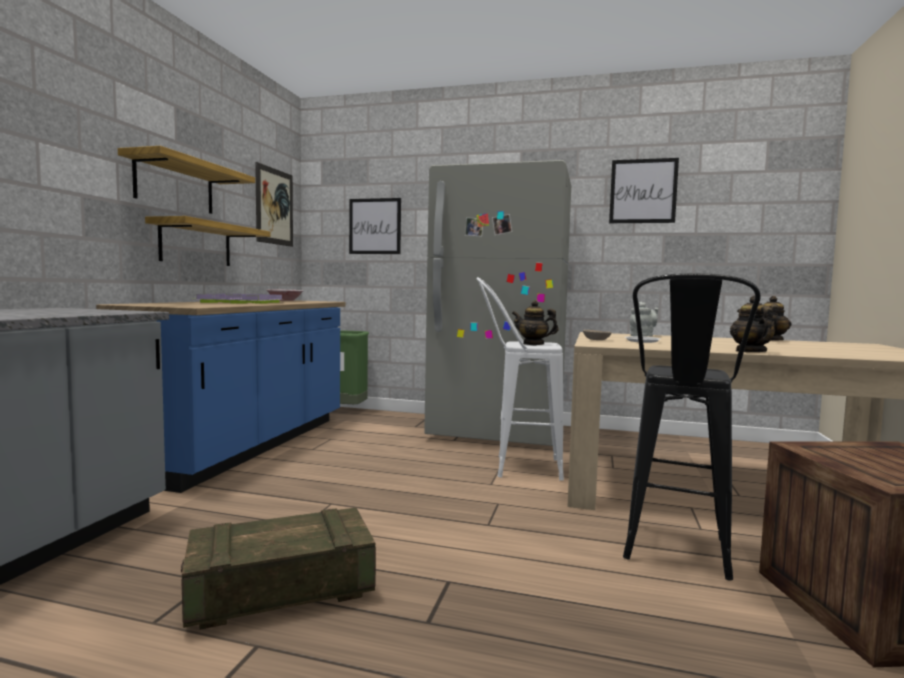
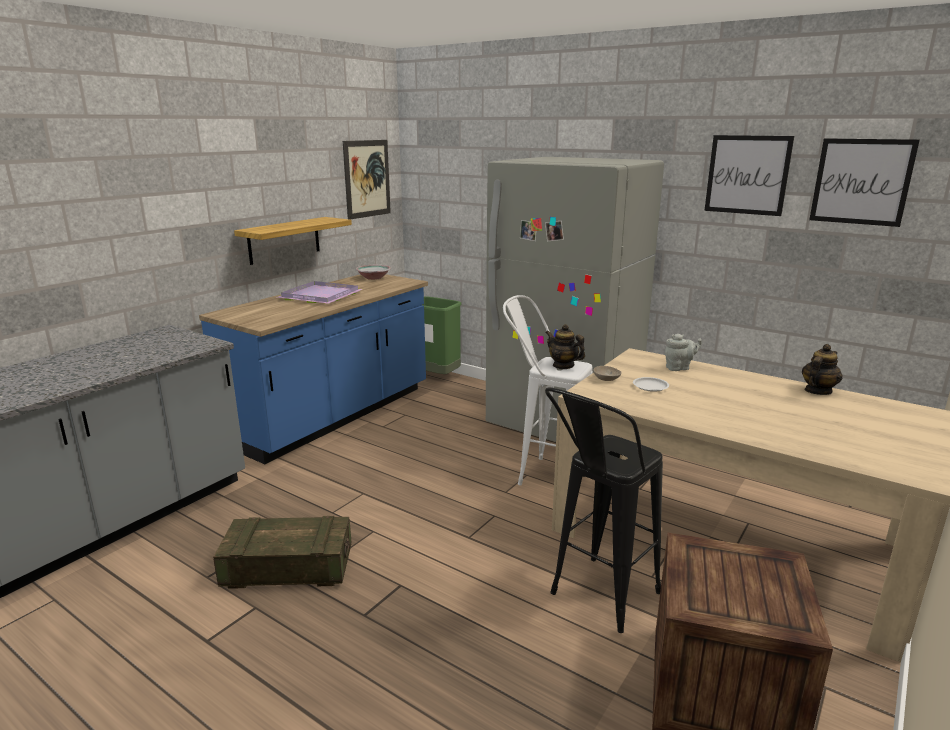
camera: 20 degrees right, 15 degrees up
(175, 185) = (259, 193): shelf -> none
(375, 226) = (466, 194): picture -> picture (861, 182)
(750, 351) = (722, 428): teapot -> none

